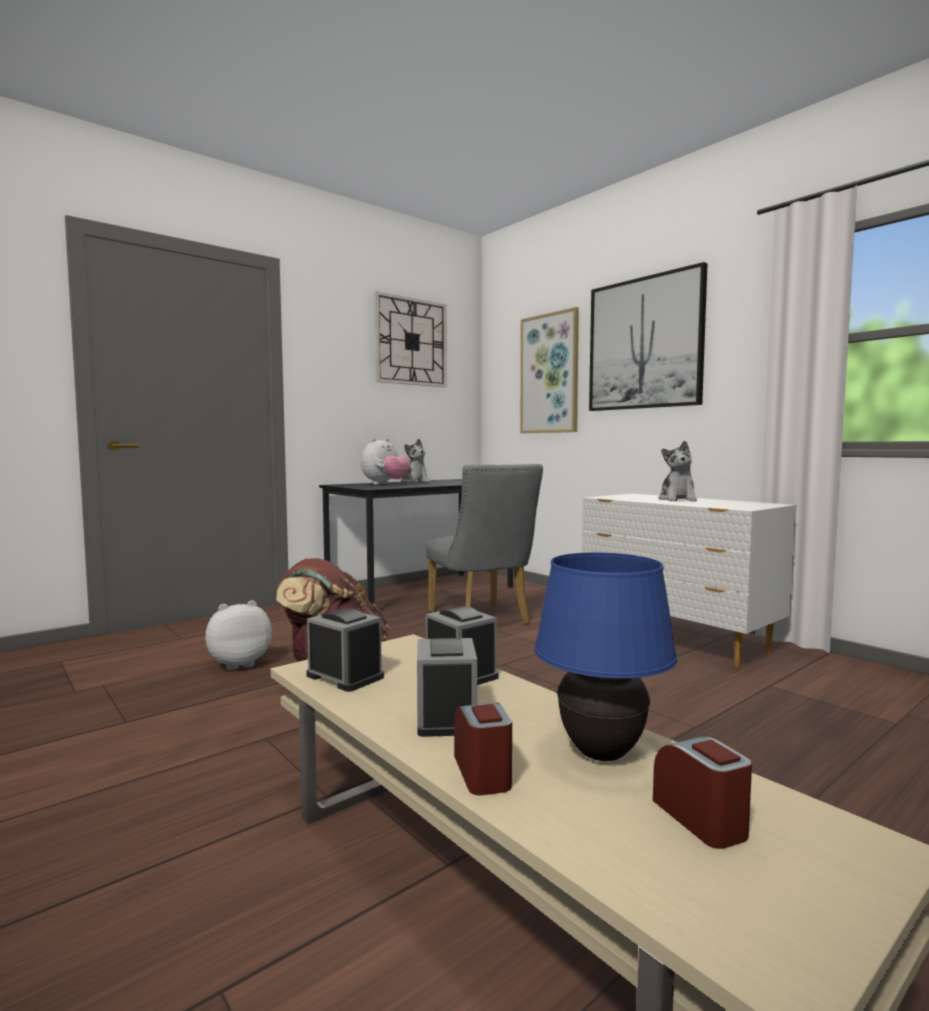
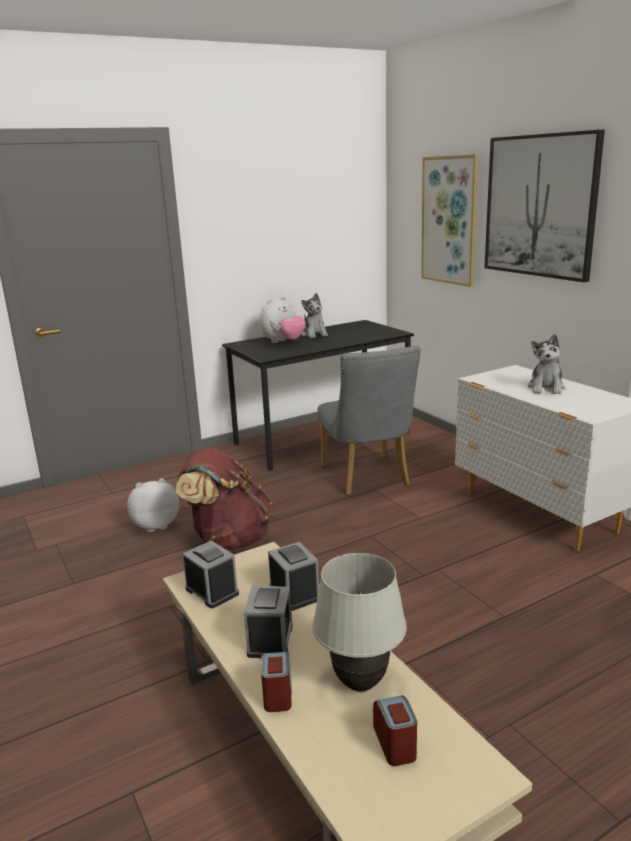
camera: 10 degrees right, 15 degrees up
(411, 342) = (308, 187): wall clock -> none
(602, 754) = (360, 683): blue table lamp -> white table lamp

